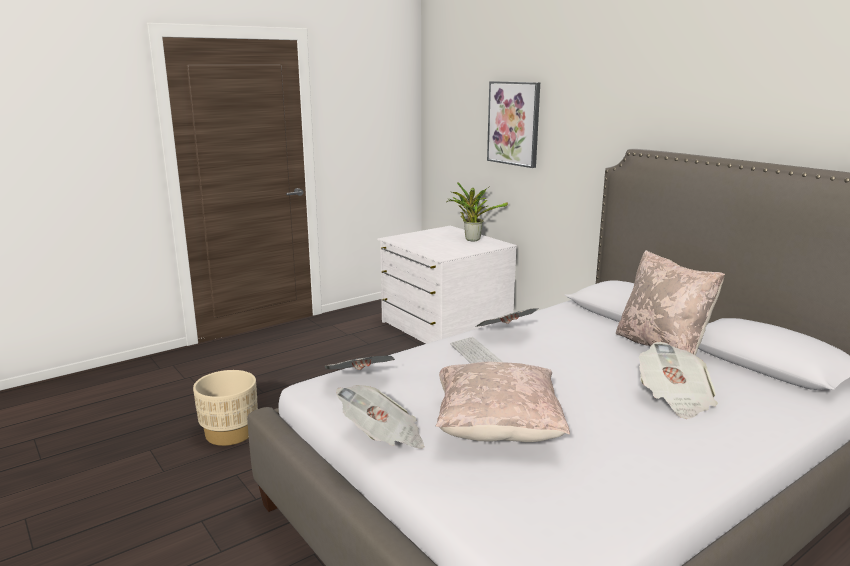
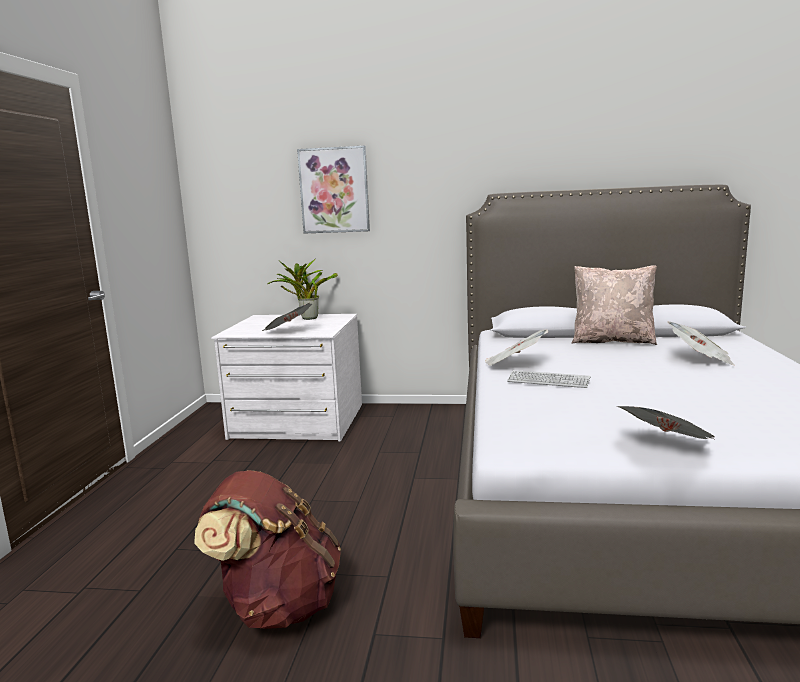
camera: 45 degrees left, 5 degrees down
(230, 433) = (277, 605): beige planter -> brown backpack
(359, 381) = (530, 427): newspaper -> newspaper (288, 331)
(497, 430) = (695, 410): beige pillow -> none

